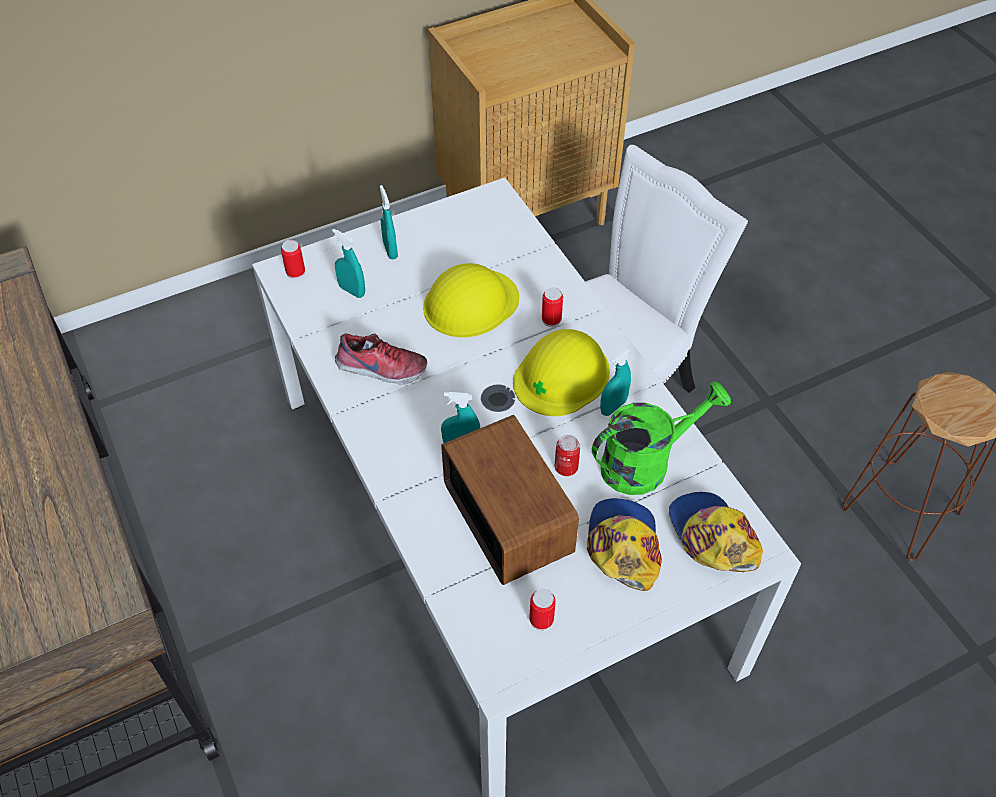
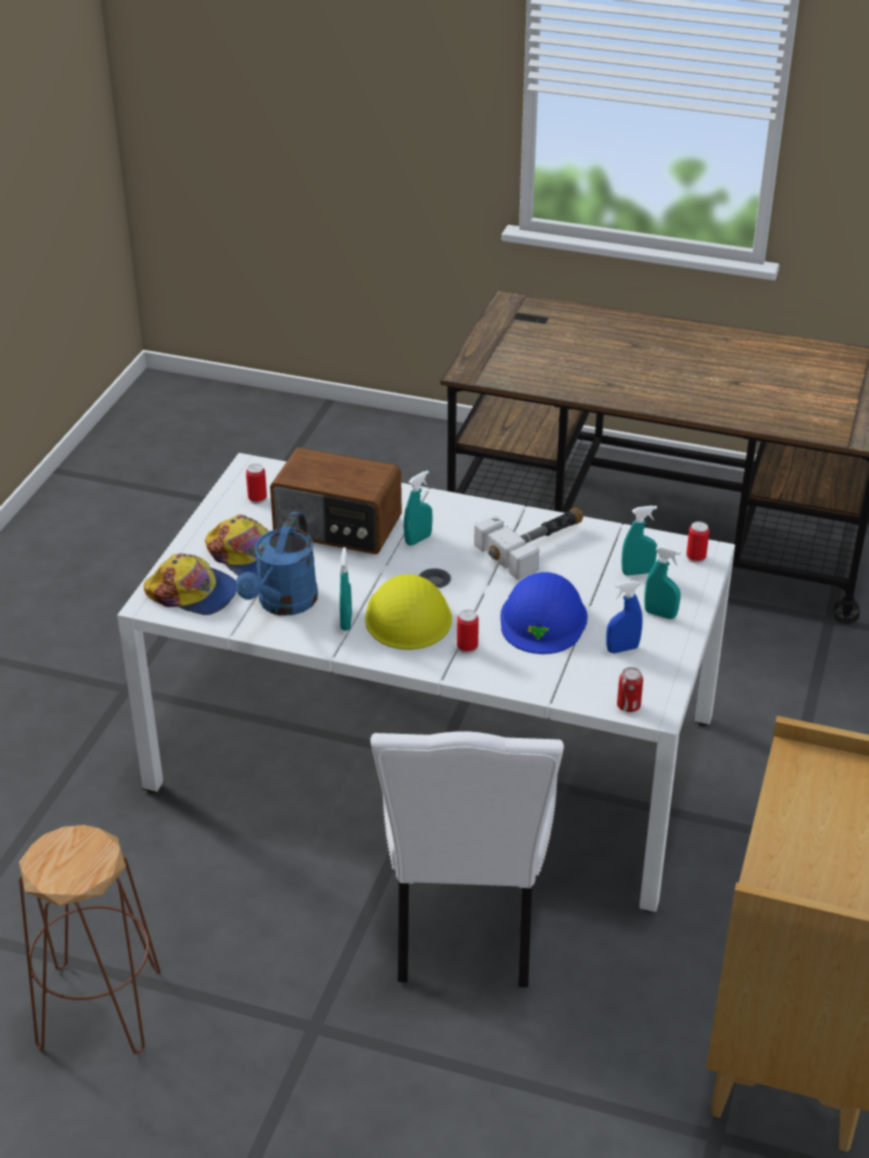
camera: 135 degrees right, 15 degrees down
(381, 369) = (536, 544): shoe -> hammer
(453, 245) = (622, 649): none -> blue spray bottle
(470, 303) = (543, 619): yellow hard hat -> blue hard hat
(566, 467) = (334, 570): can -> can (628, 706)
(645, 462) = (283, 604): green watering can -> blue watering can

